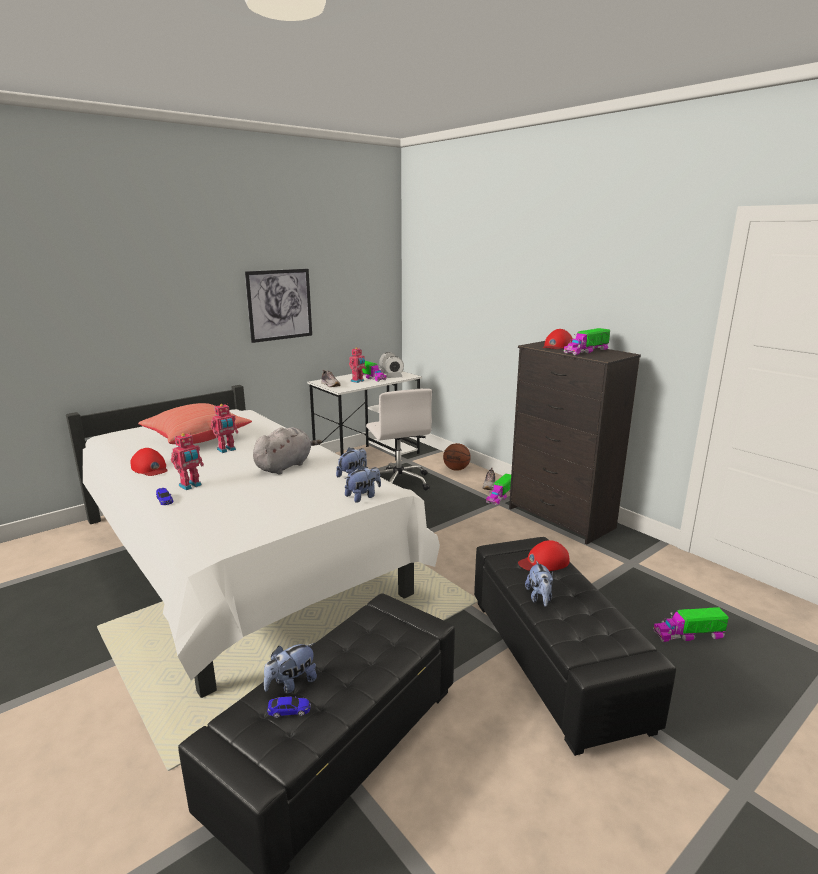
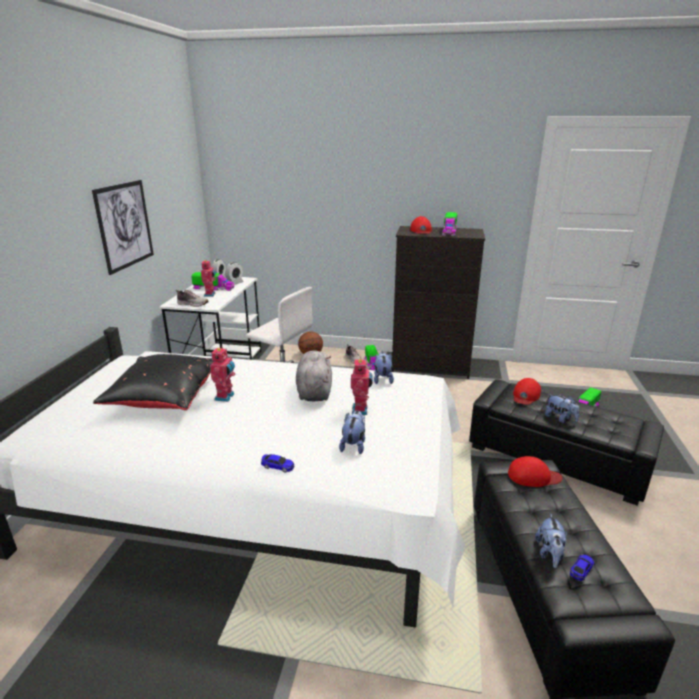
camera: 40 degrees left, 5 degrees up
(150, 468) = (185, 445): red cap -> red cap (533, 476)
(191, 486) = (272, 443): toy robot -> toy robot (361, 410)
(196, 439) = (164, 398): red pillow -> black pillow
(363, 496) = (424, 391): plush toy -> plush toy (354, 445)

